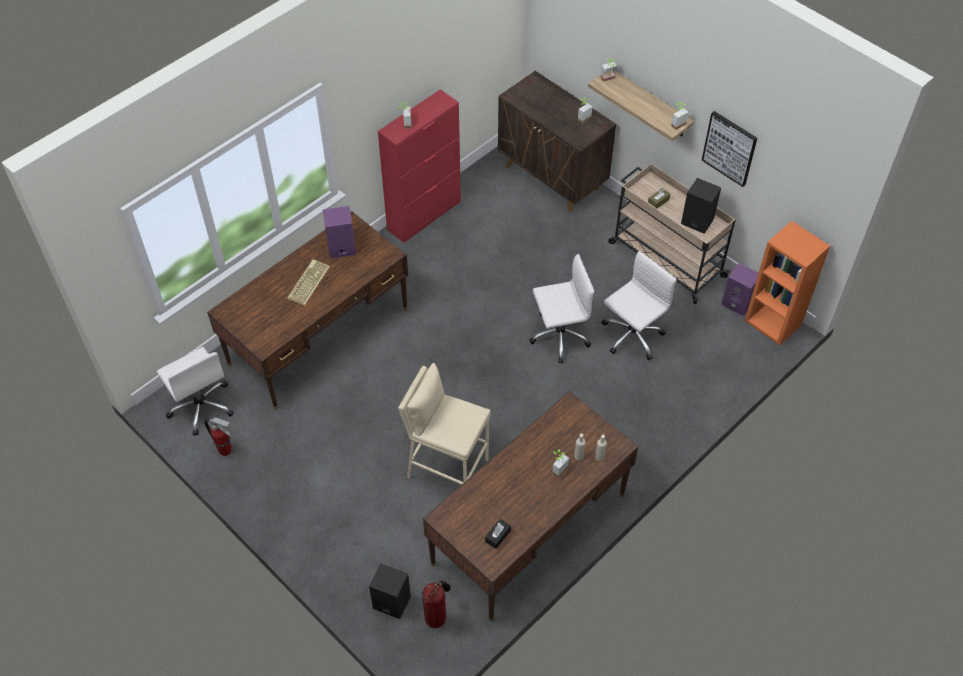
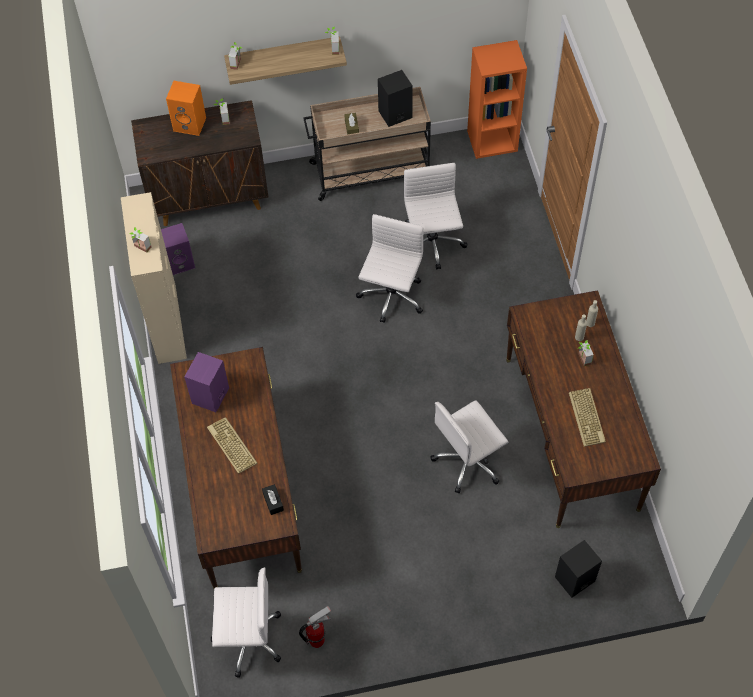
camera: 55 degrees left, 5 degrees up
(424, 215) = (167, 323): red cabinet -> beige cabinet
(436, 617) = (611, 550): fire extinguisher -> none
(447, 468) = (468, 461): beige stool -> white office chair
(498, 536) = (619, 440): black tissue box -> black tissue box (273, 502)
(502, 501) = (588, 418): none -> keyboard
(561, 103) = (190, 124): none -> orange speaker
(730, 148) = (386, 32): picture -> none
(738, 303) = (455, 151): purple speaker -> purple speaker (180, 262)

